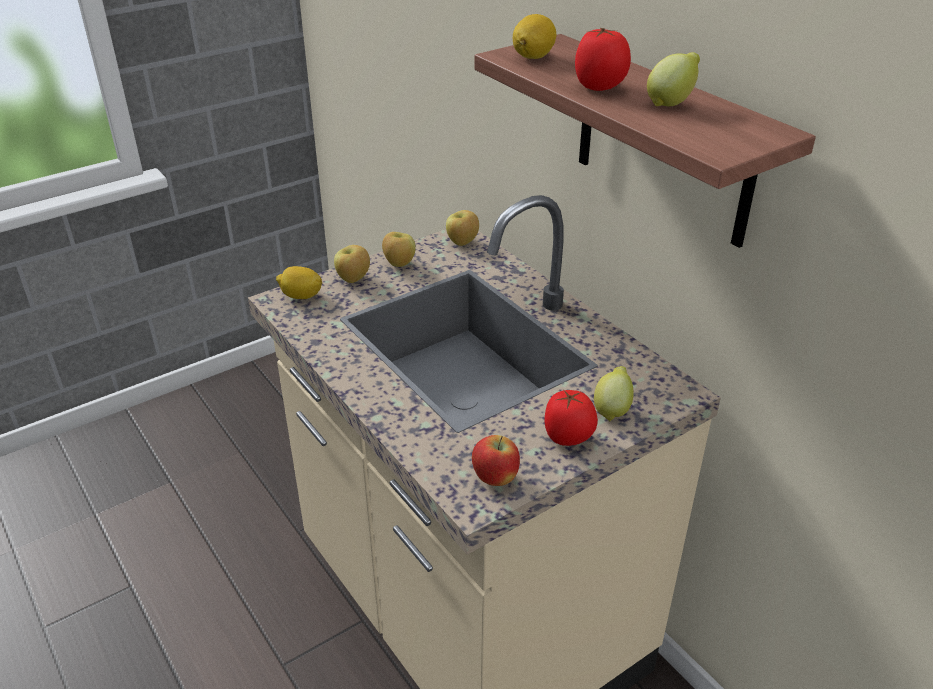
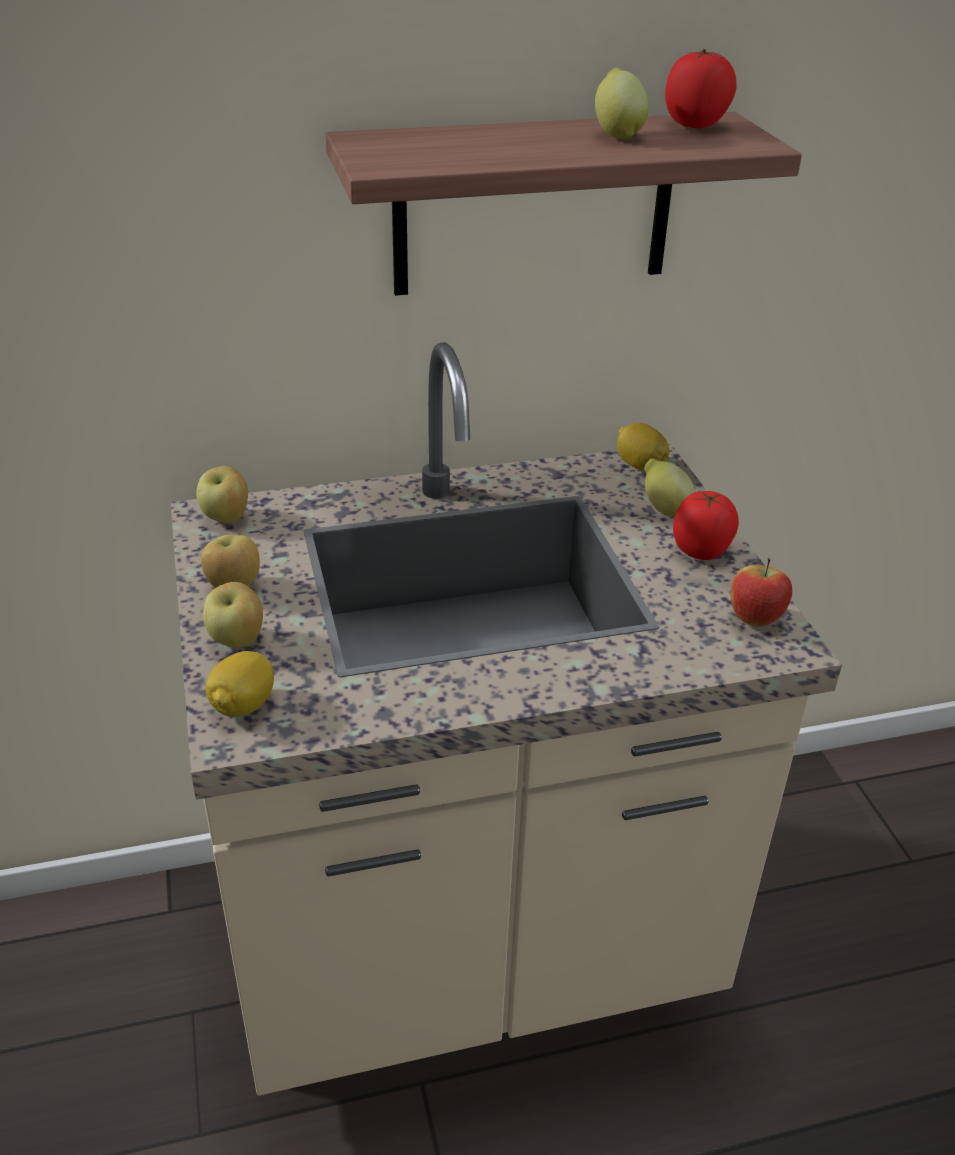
camera: 70 degrees left, 0 degrees up
(533, 56) = (403, 156): lemon -> lemon (640, 466)
(600, 88) = (545, 149): tomato -> tomato (696, 125)

